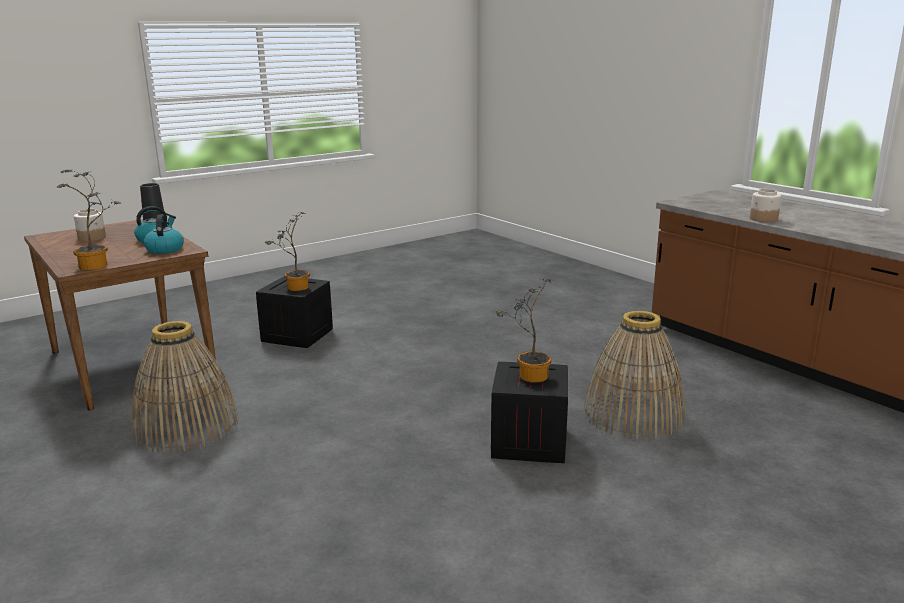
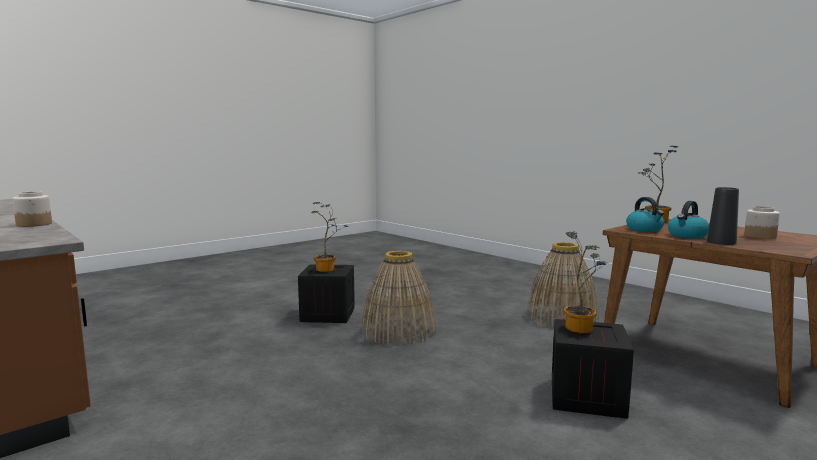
camera: 175 degrees right, 10 degrees down
(633, 414) = (242, 330): basket -> basket (399, 331)

